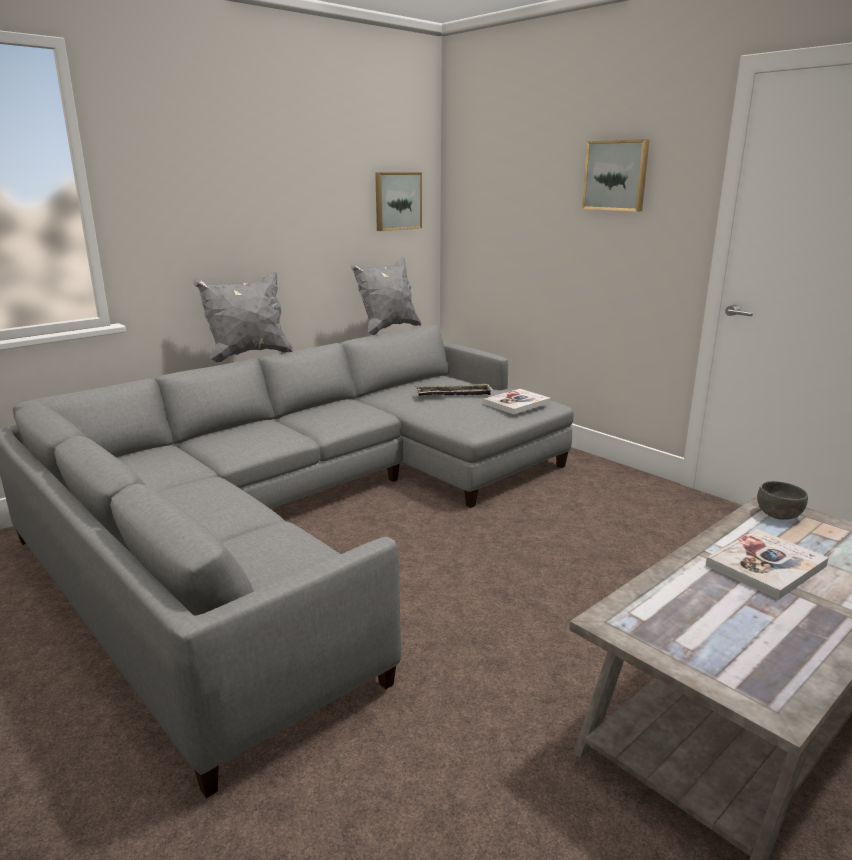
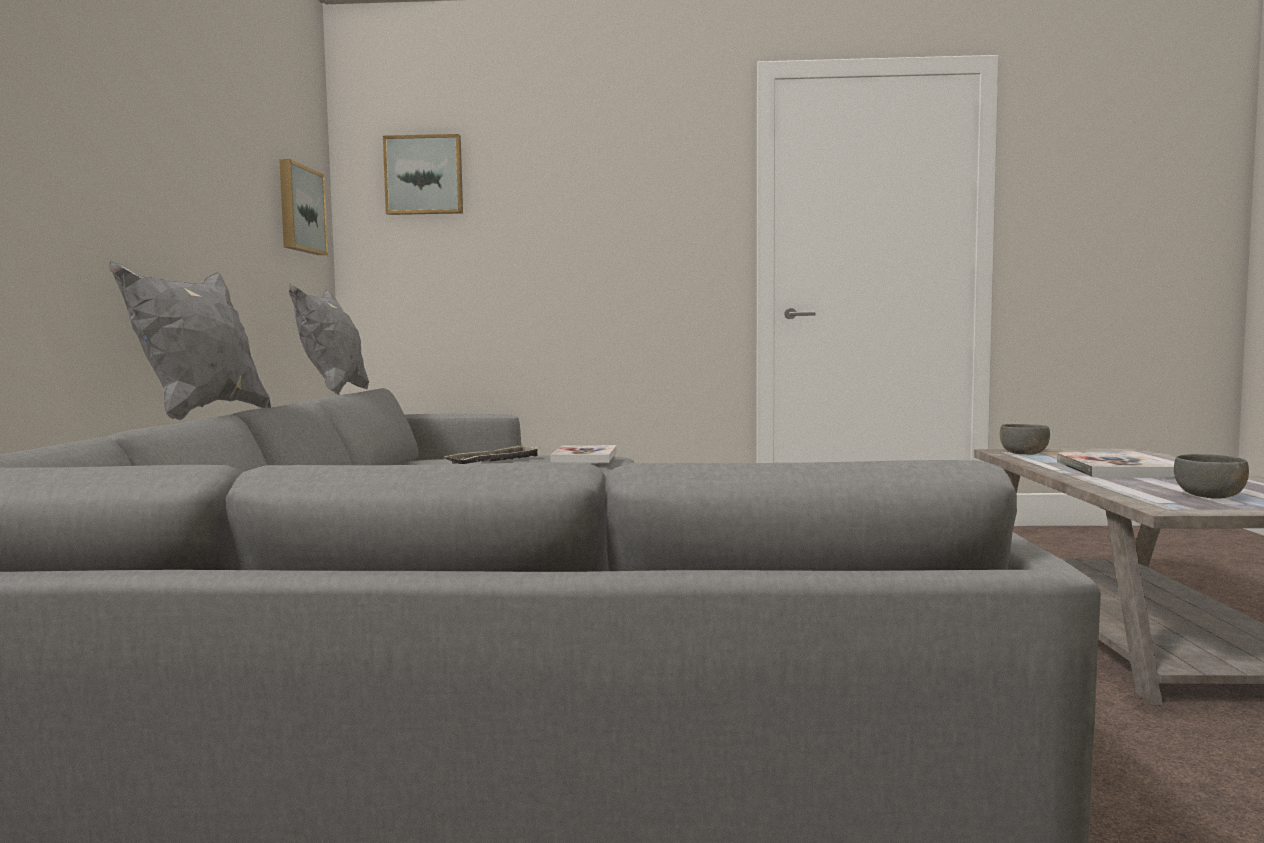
camera: 45 degrees left, 15 degrees down
(616, 175) = (627, 180): picture -> picture (424, 175)
(701, 629) = (1210, 496): none -> grey bowl

